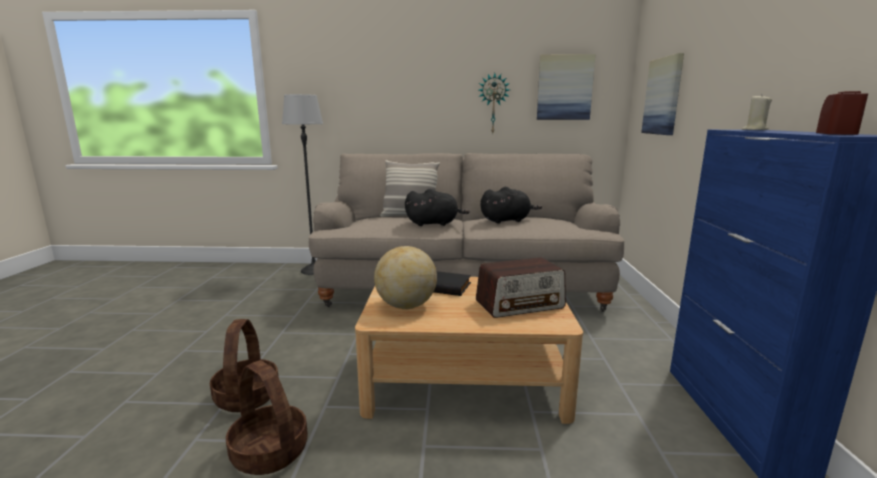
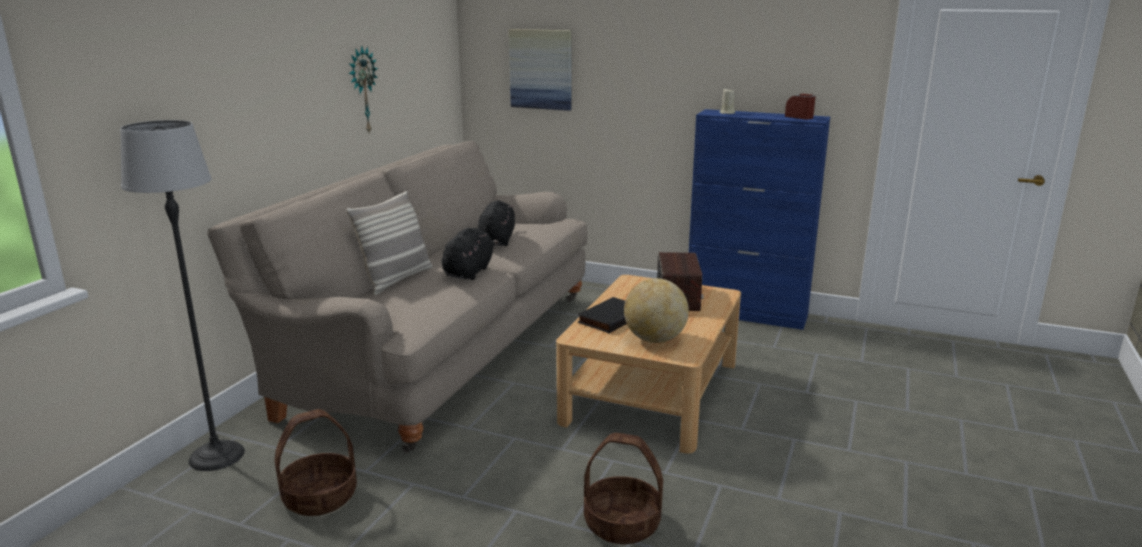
camera: 70 degrees left, 5 degrees up
(269, 452) = (727, 507): basket -> basket (319, 498)
(564, 87) = (416, 58): picture -> none

